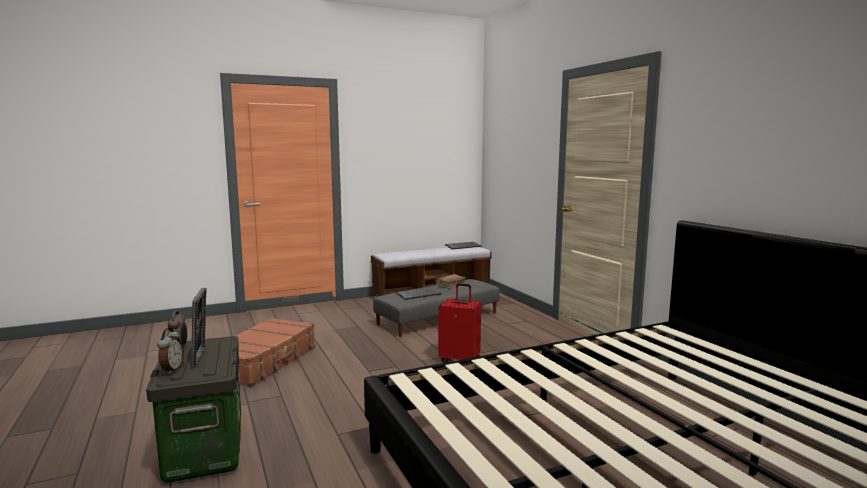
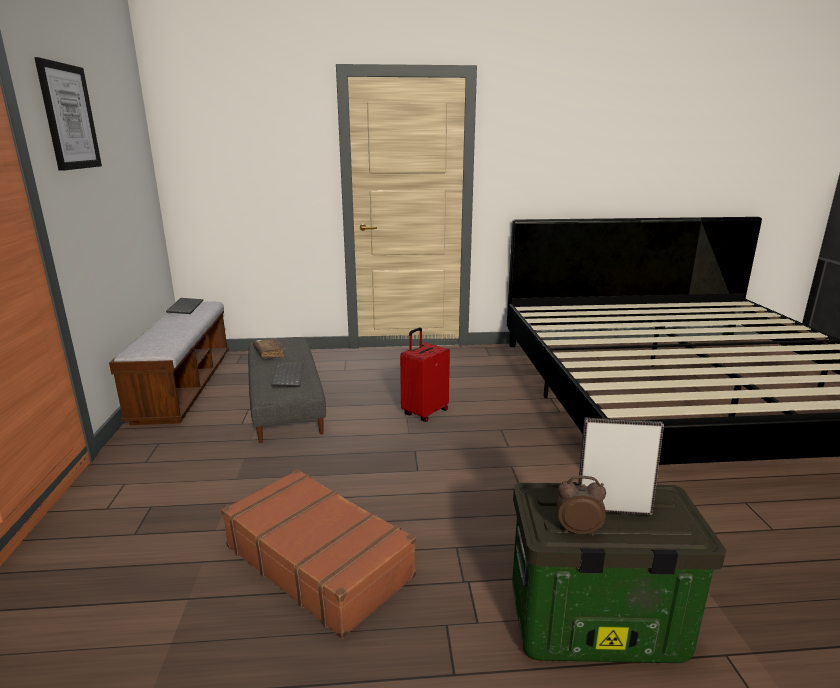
camera: 70 degrees left, 10 degrees up
(171, 369) = (662, 531): alarm clock -> none
(383, 121) = (69, 117): none -> picture

